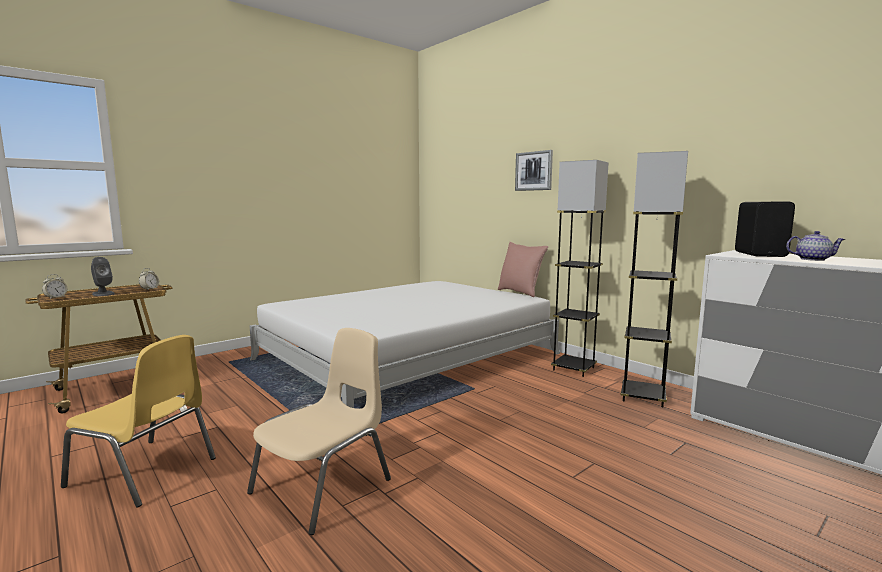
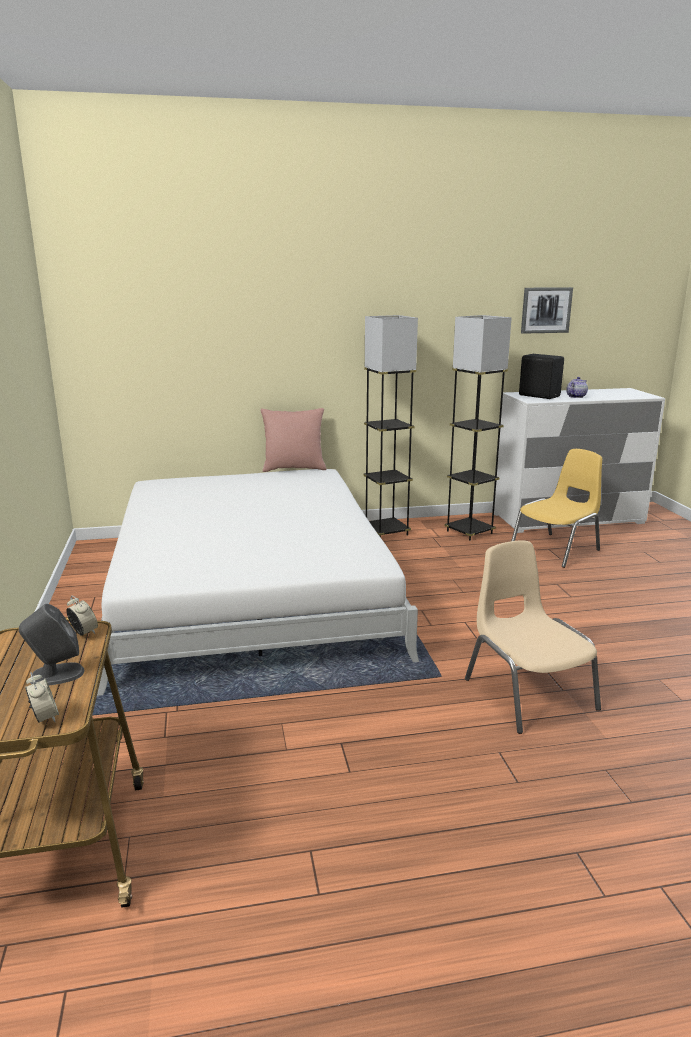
camera: 60 degrees left, 10 degrees up
(145, 472) = (431, 800): yellow chair -> yellow chair (556, 549)
(534, 171) = (289, 318): picture -> picture (546, 310)

